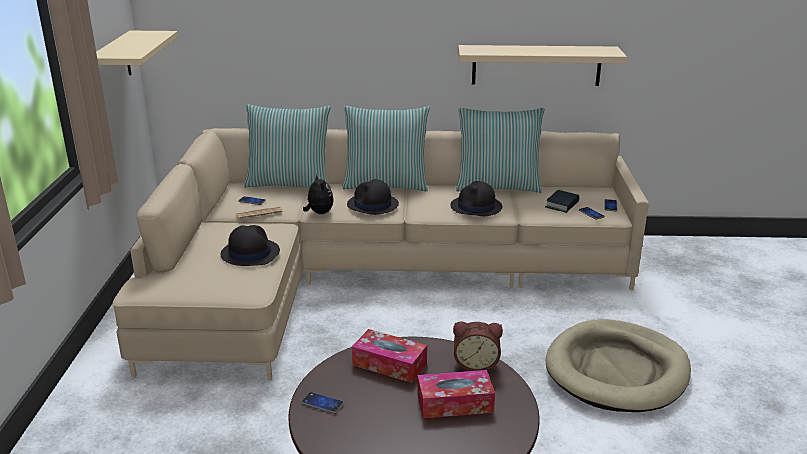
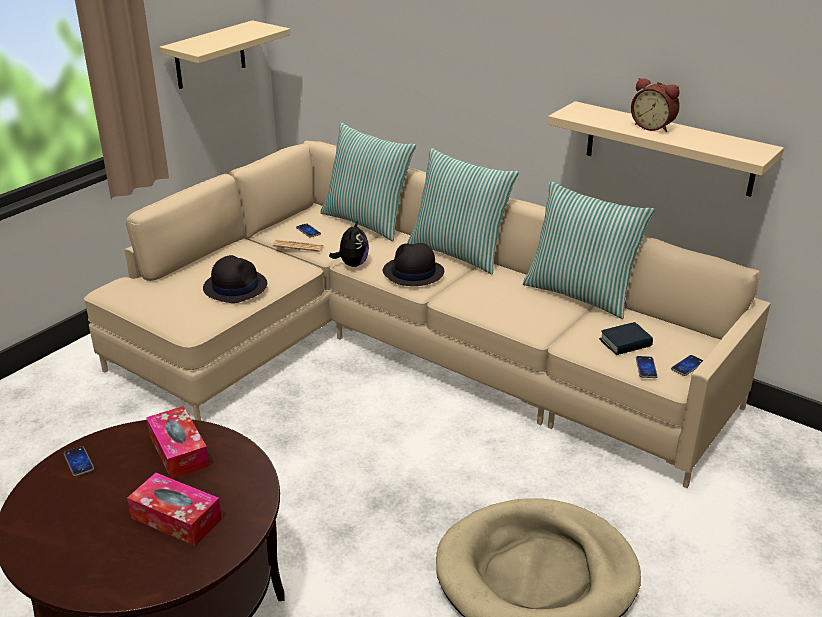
camera: 35 degrees right, 5 degrees up
(476, 207) = (518, 312): black hat -> none
(476, 364) = (250, 488): alarm clock -> alarm clock (653, 127)

